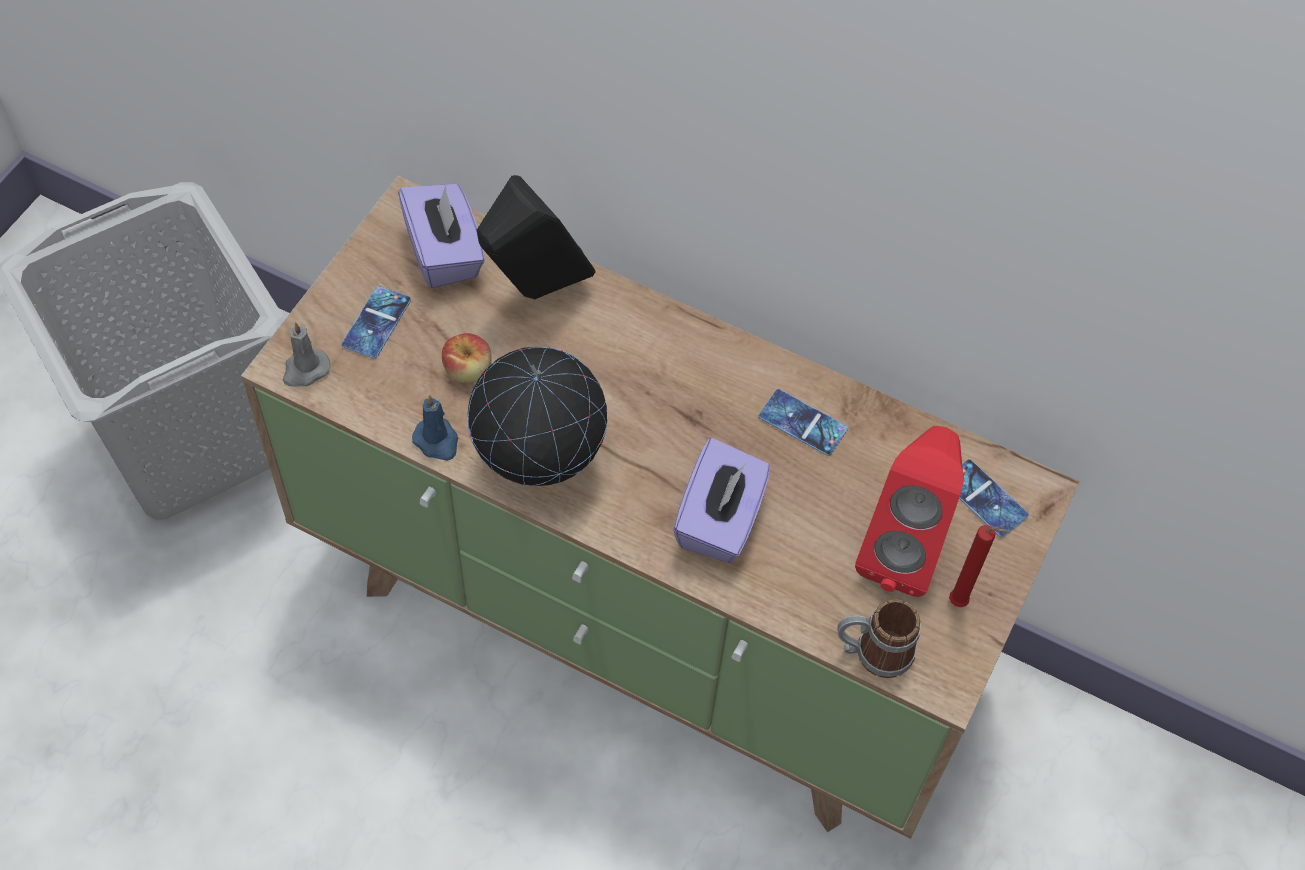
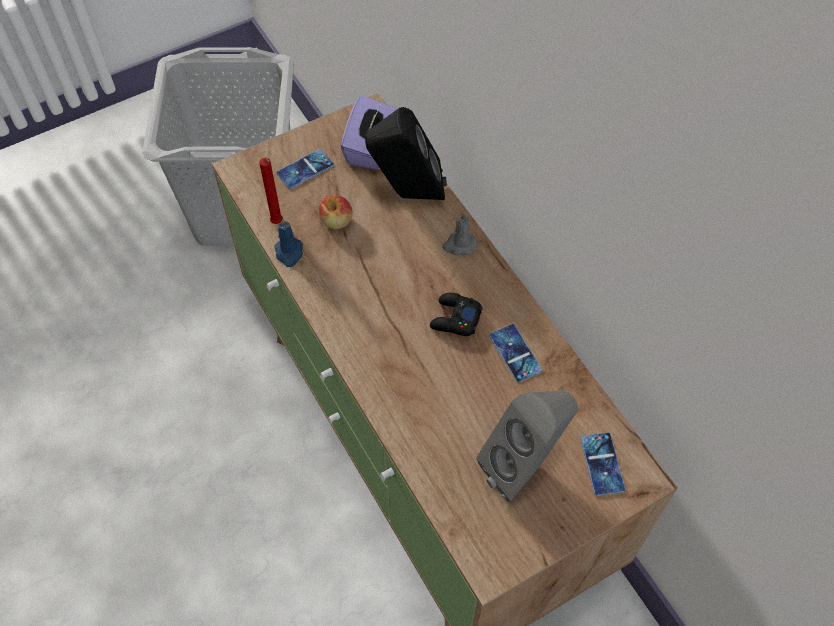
camera: 35 degrees right, 0 degrees up
(305, 370) = (247, 177): grey candle -> grey candle (459, 245)
(539, 462) = (338, 294): globe -> none
(704, 418) = (455, 318): none -> black game controller
(720, 520) = (420, 386): purple tissue box -> none
(872, 652) = (457, 520): mug -> none
(903, 548) = (524, 466): red speaker -> grey speaker
(961, 603) = (537, 522): red candle -> red candle (278, 223)

